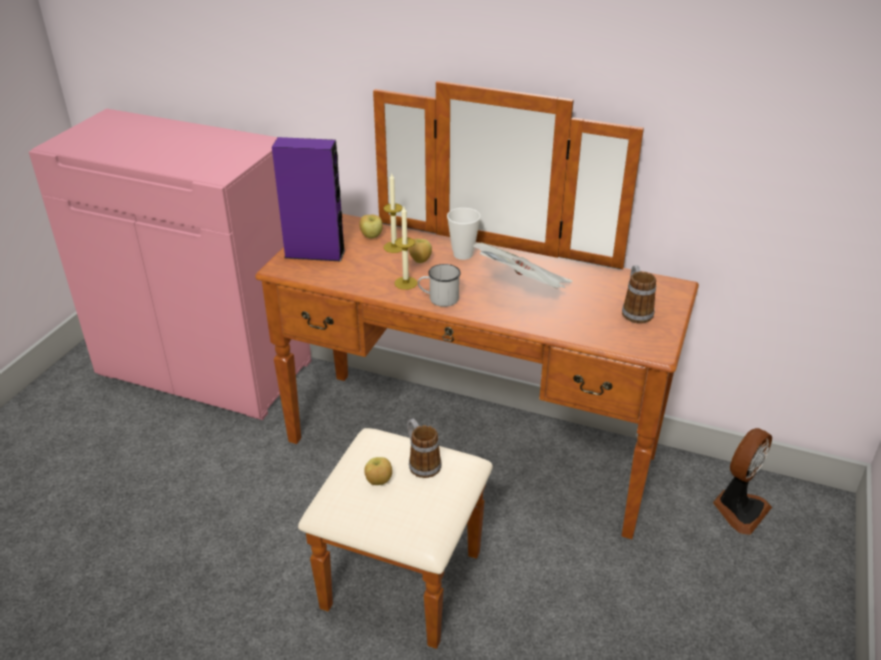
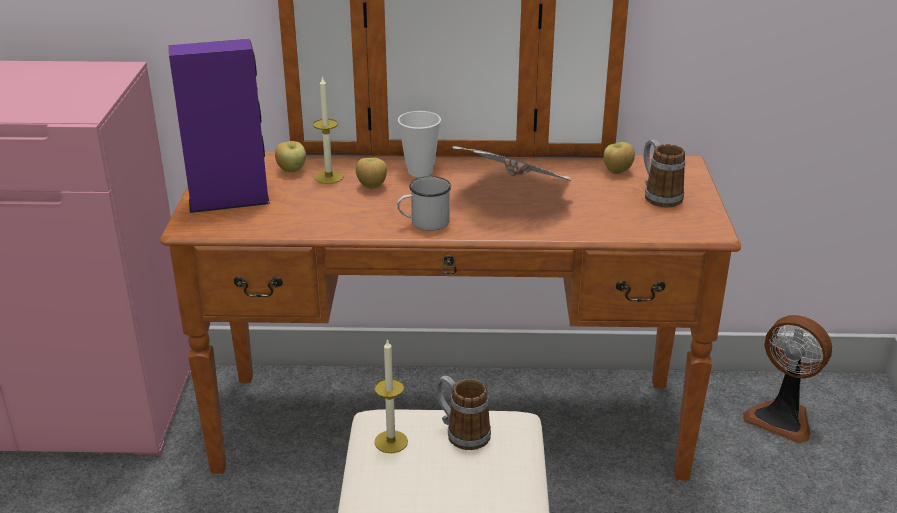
camera: 20 degrees left, 5 degrees down
(378, 481) = (420, 468): apple -> apple (617, 172)
(406, 283) = (370, 213): candle -> candle (391, 442)
(738, 509) = (782, 418): fan -> fan turned 105 degrees clockwise

